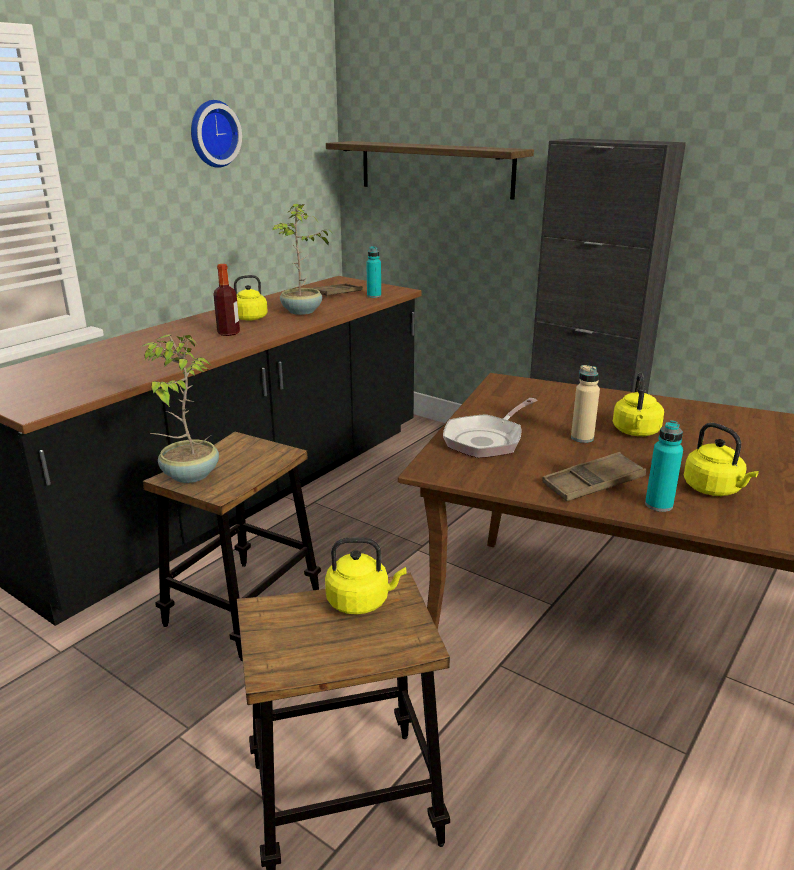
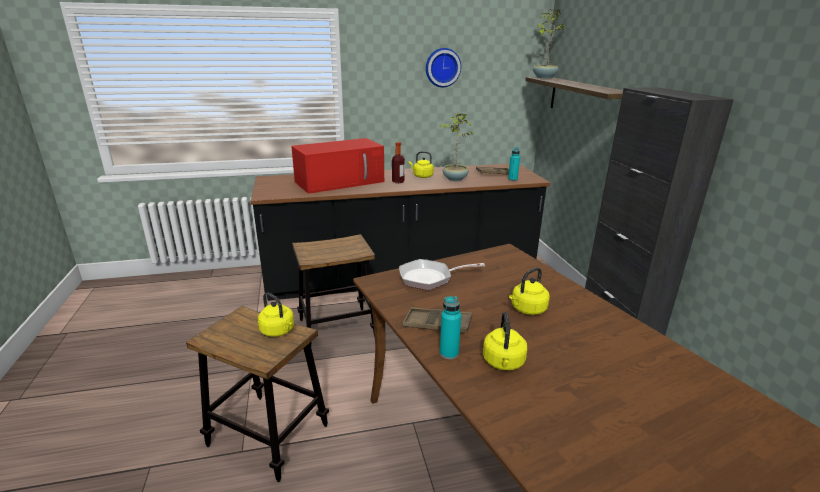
camera: 40 degrees right, 0 degrees up
(133, 354) = (340, 181): none -> red microwave
(189, 475) = (311, 247): potted plant -> potted plant (543, 77)
(582, 438) = (485, 299): beige bottle -> none

